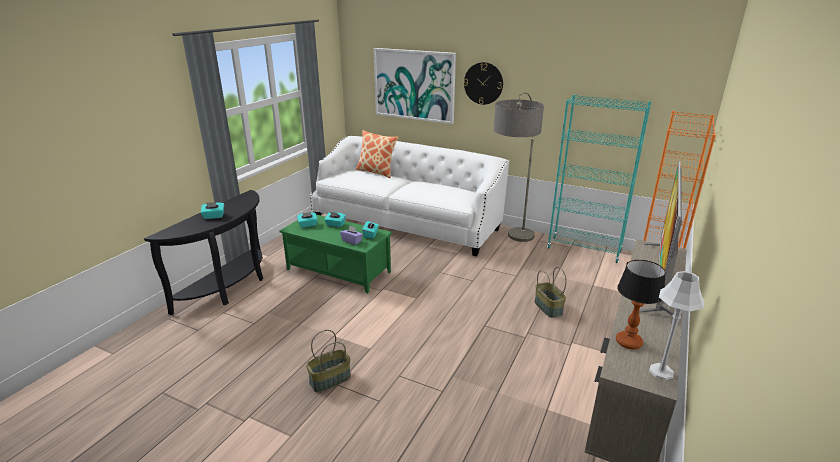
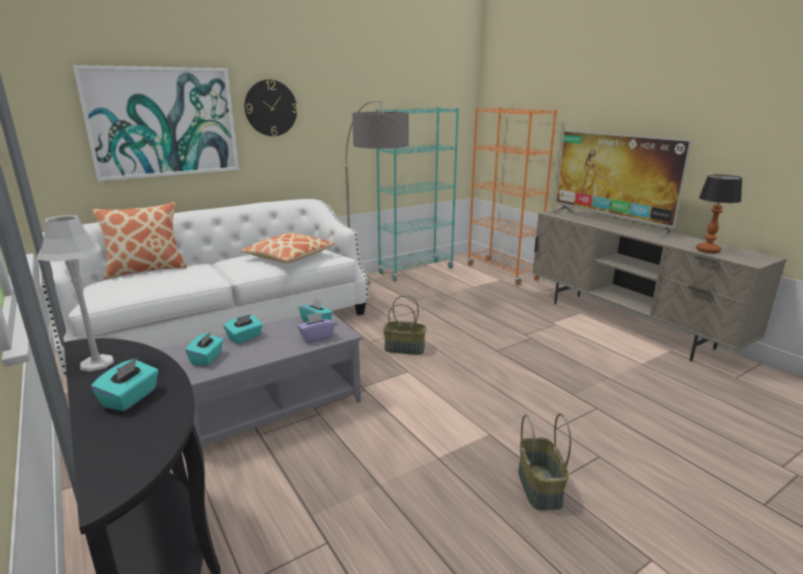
camera: 60 degrees left, 5 degrees down
(339, 270) = (272, 408): green coffee table -> grey coffee table
(440, 193) = (289, 257): none -> pillow
(549, 308) = (492, 313): basket -> basket (405, 348)
(661, 371) = (750, 253): grey table lamp -> grey table lamp (96, 363)

